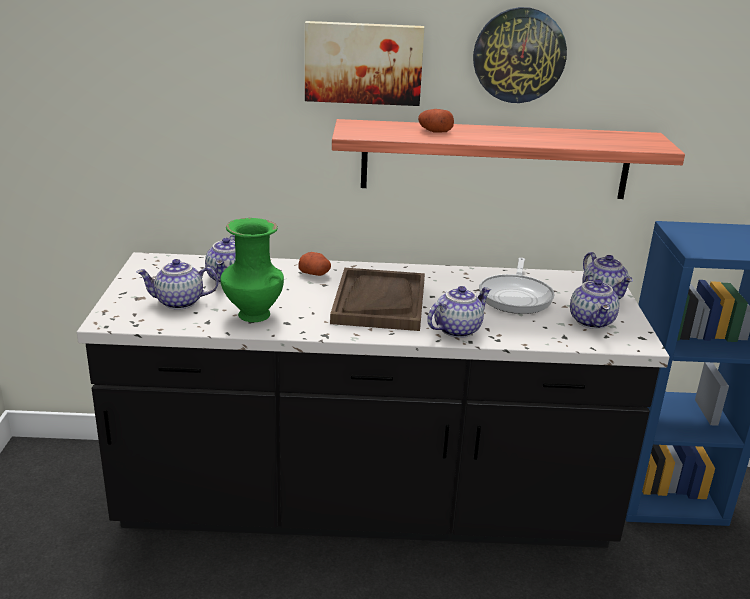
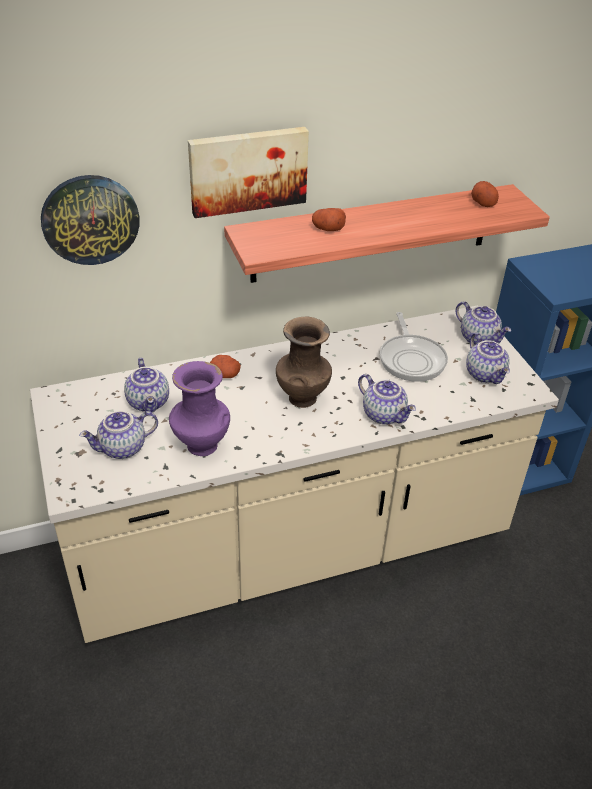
camera: 20 degrees left, 15 degrees up
(252, 315) = (200, 446): green vase -> purple vase
(366, 505) = (290, 548): black counter -> beige counter
(379, 302) = (302, 397): brown tray -> brown vase
(456, 329) = (384, 414): teapot -> teapot turned 105 degrees clockwise
(519, 55) = (393, 139): wall clock -> wall clock (90, 219)
(615, 137) = (482, 202): none -> potato

